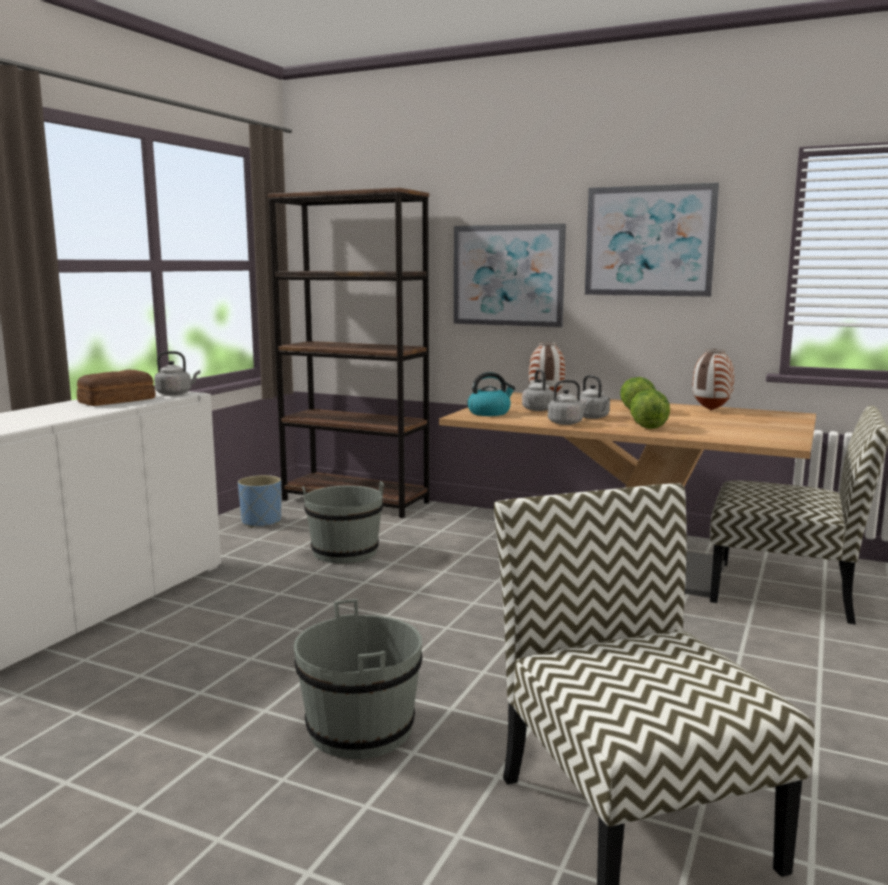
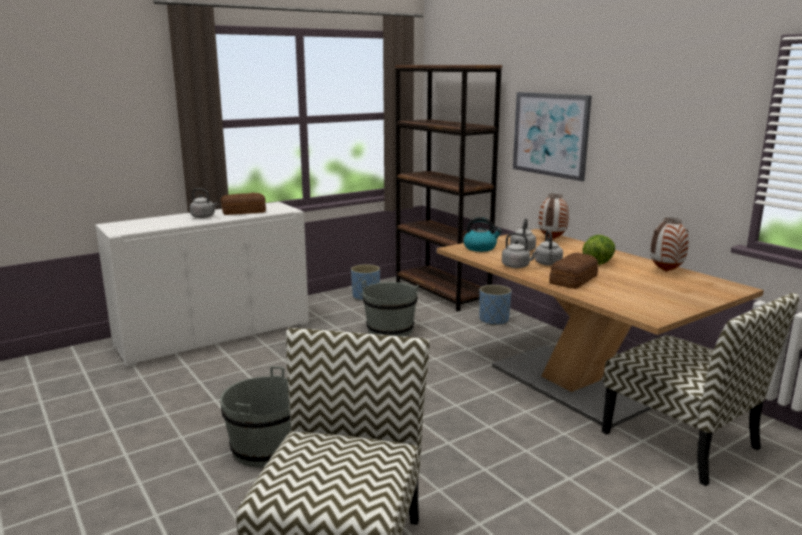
camera: 30 degrees right, 5 degrees up
(176, 394) = (283, 209): grey kettle -> grey kettle (204, 217)
(457, 519) = (493, 320): none -> blue planter
(648, 427) = (572, 280): lettuce -> bread
(649, 241) = (651, 115): picture -> none

